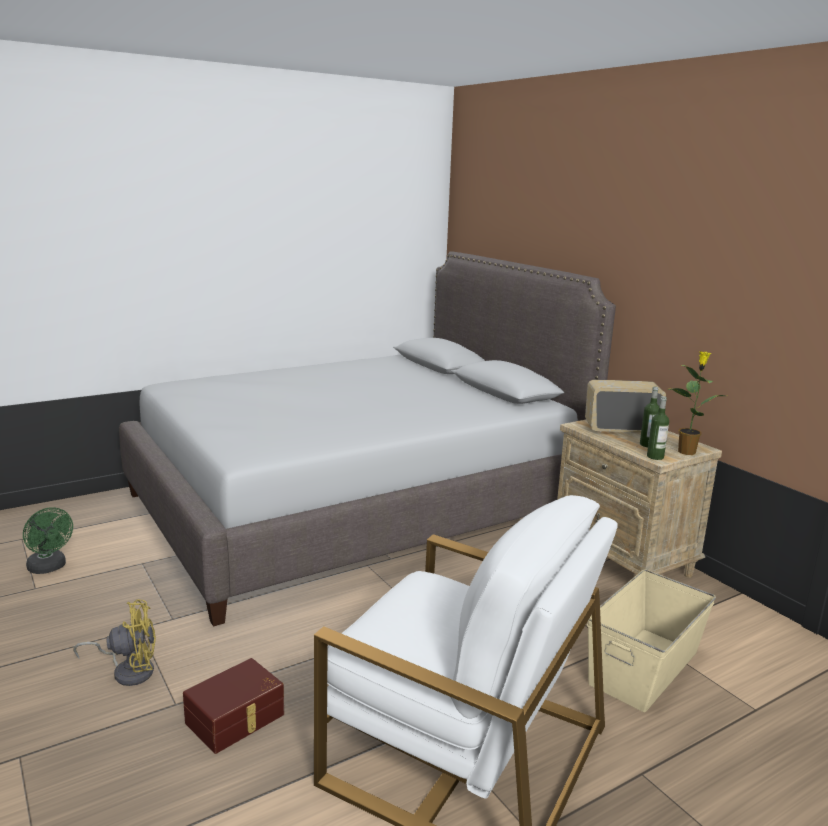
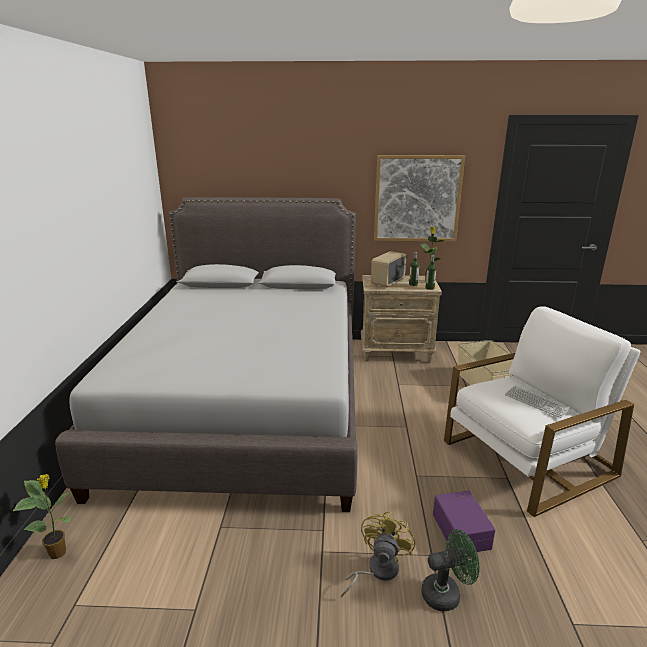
camera: 55 degrees left, 5 degrees up
(49, 568) = (165, 592): green fan -> green fan (446, 593)
(72, 511) = (59, 552): none -> potted plant
(236, 719) = (462, 530): brown storage box -> purple storage box
(429, 629) = (536, 402): none -> keyboard
(717, 300) = (417, 199): none -> picture

